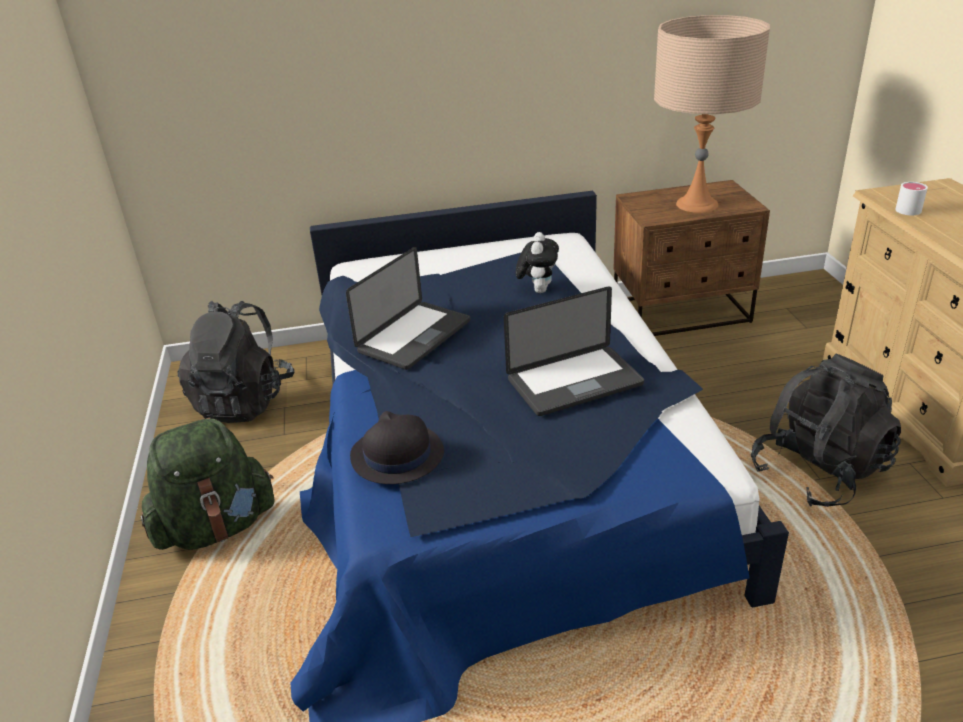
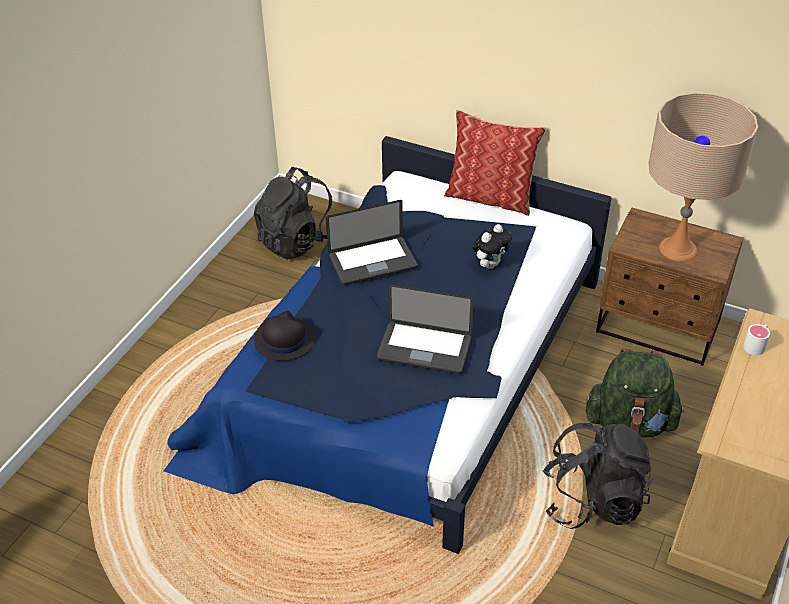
camera: 35 degrees right, 10 degrees up
(217, 527) = (216, 322): green backpack -> green backpack (630, 423)
(464, 246) = (491, 197): none -> pillow

